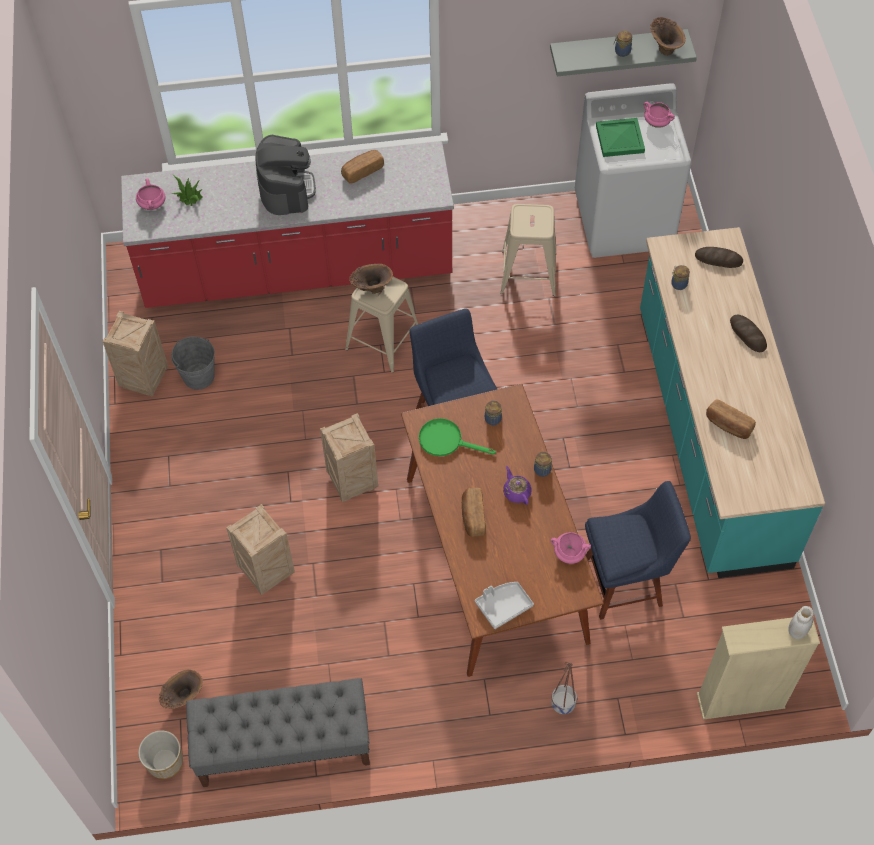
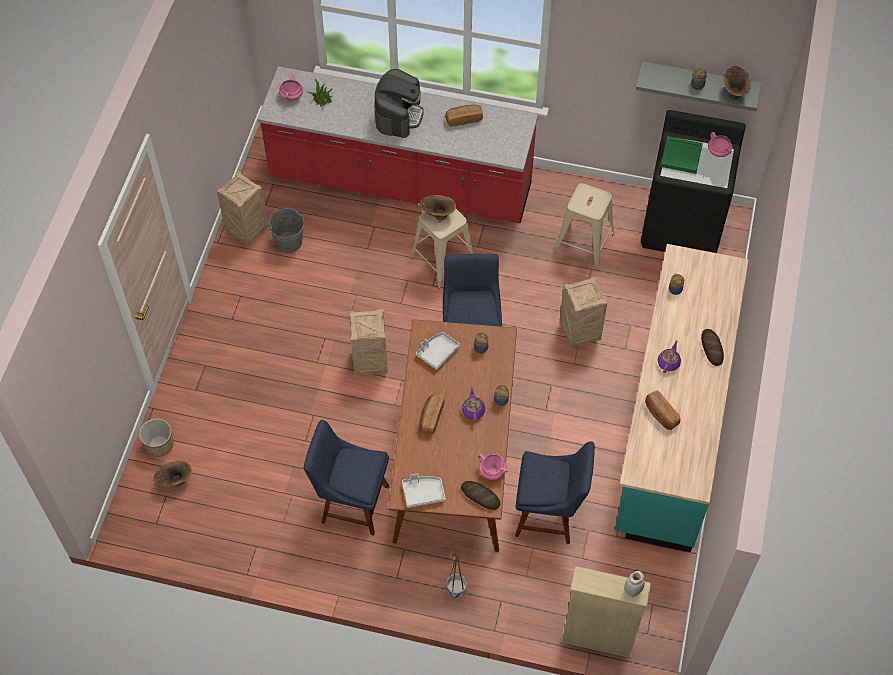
camera: 20 degrees right, 0 degrees up
(164, 761) = (141, 523): planter -> planter (159, 444)
(268, 572) = (276, 410): crate -> crate (580, 334)
(283, 746) = (232, 544): grey bench -> none
(401, 648) = (351, 503): none -> blue chair
(446, 440) = (437, 352): green frying pan -> grey tray
(624, 220) = (683, 225): white washing machine -> black washing machine
(709, 365) = (668, 362): none -> purple teapot
(718, 259) = (717, 280): bread -> bread (480, 496)

